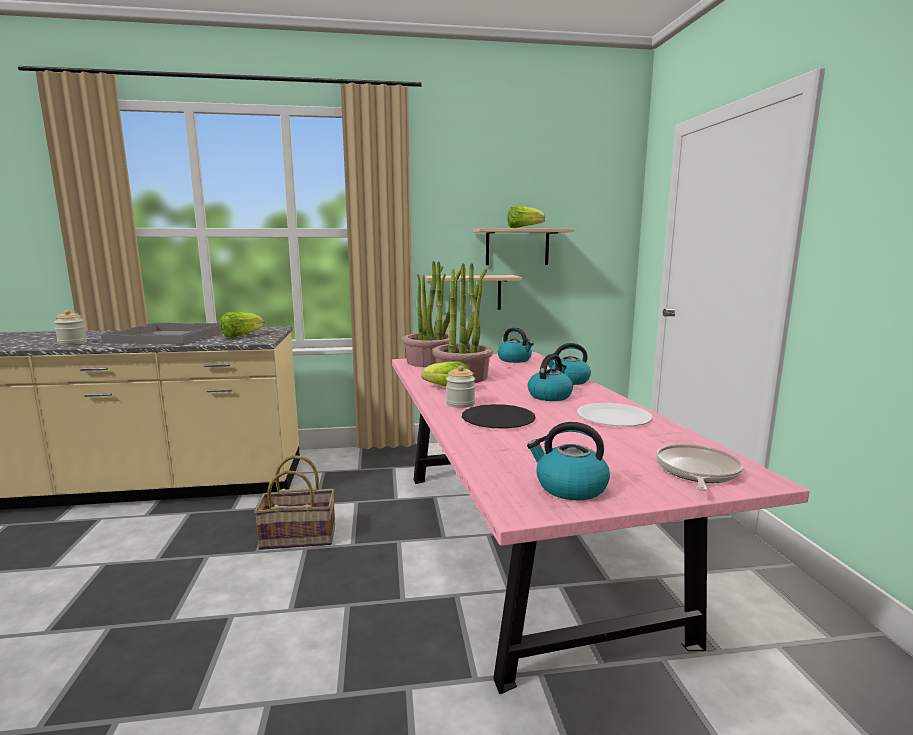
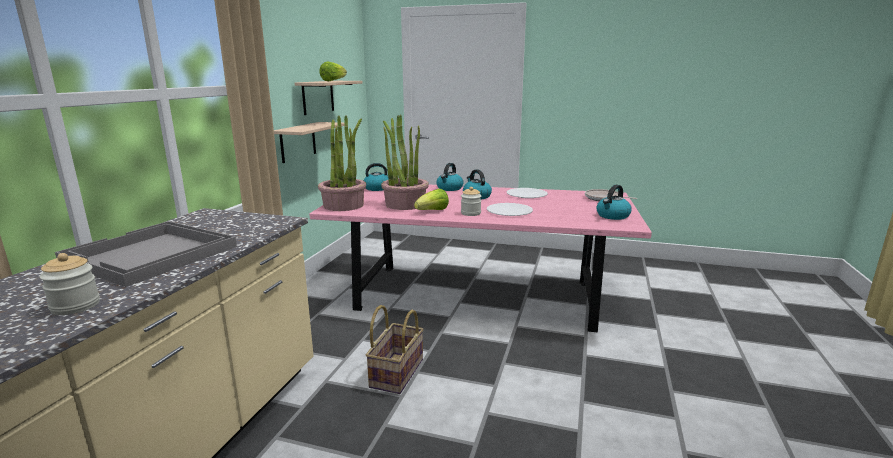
camera: 65 degrees left, 5 degrees up
(241, 336) = (230, 225): lettuce -> none
(498, 419) = (509, 211): black plate -> white plate

